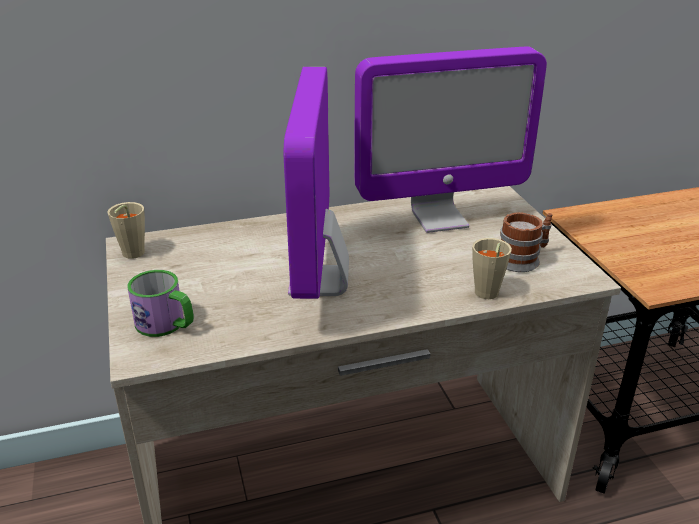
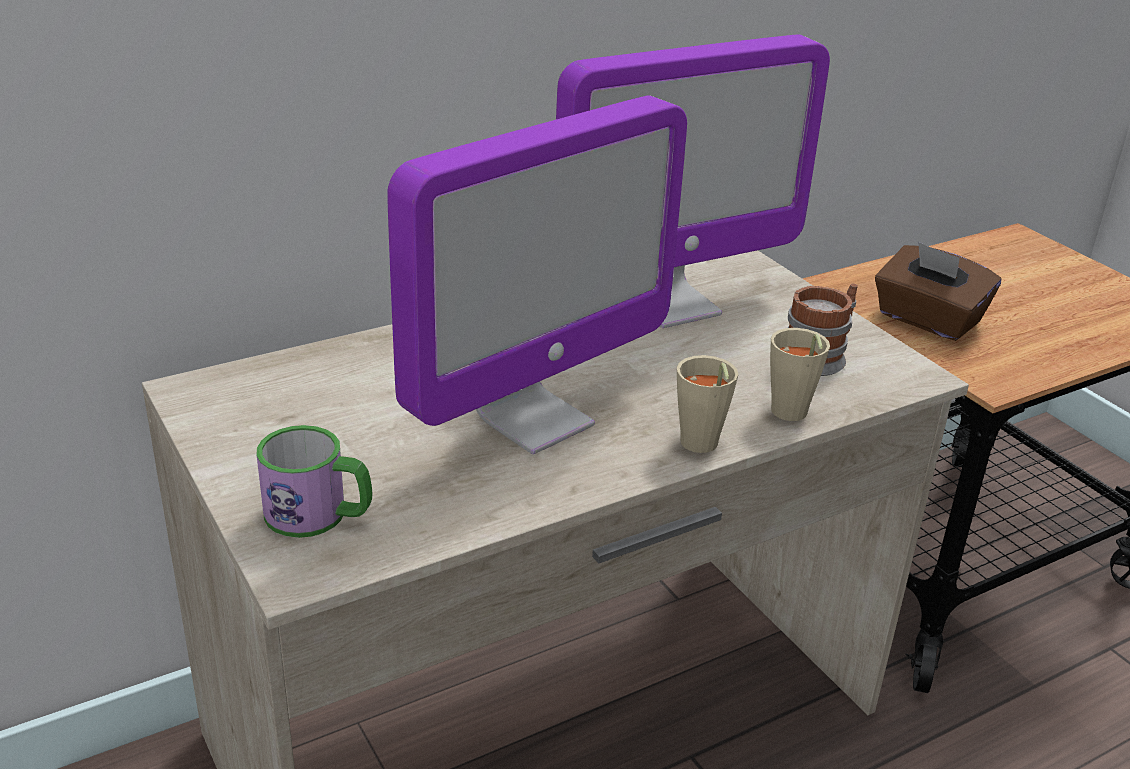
camera: 15 degrees left, 0 degrees up
(131, 255) = (202, 408): beige cup -> beige cup (700, 447)
(319, 282) = (533, 420): monitor -> monitor turned 120 degrees counterclockwise
(624, 243) = (927, 320): none -> brown tissue box

